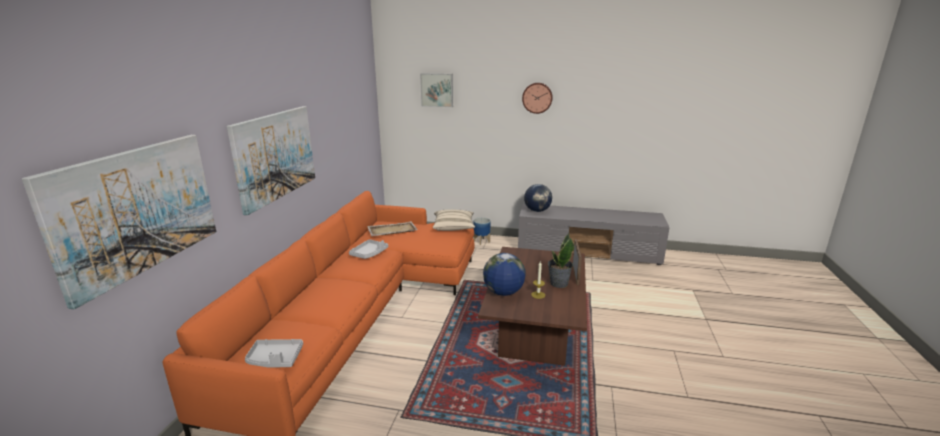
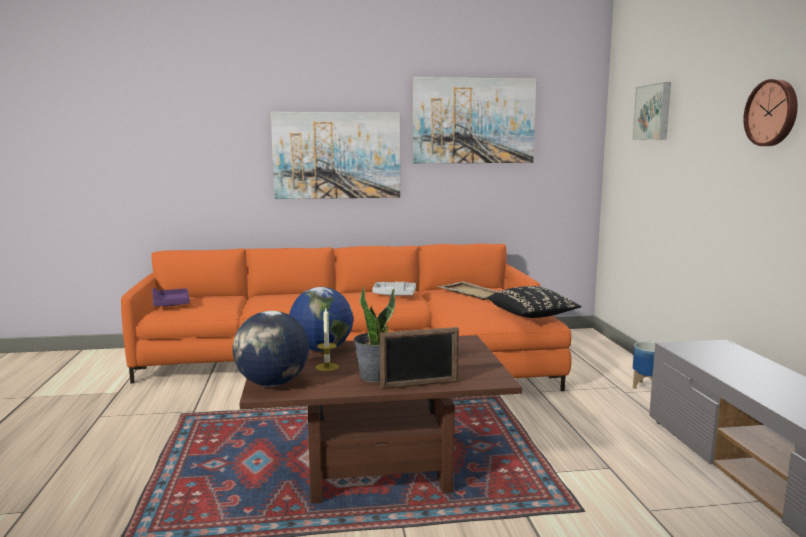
camera: 70 degrees right, 10 degrees down
(136, 210) = (162, 155): picture -> picture (473, 121)
(275, 359) = (171, 304): grey tray -> purple tray
(454, 228) = (532, 315): beige pillow -> black pillow
(537, 211) = (710, 351): globe -> globe (273, 383)

